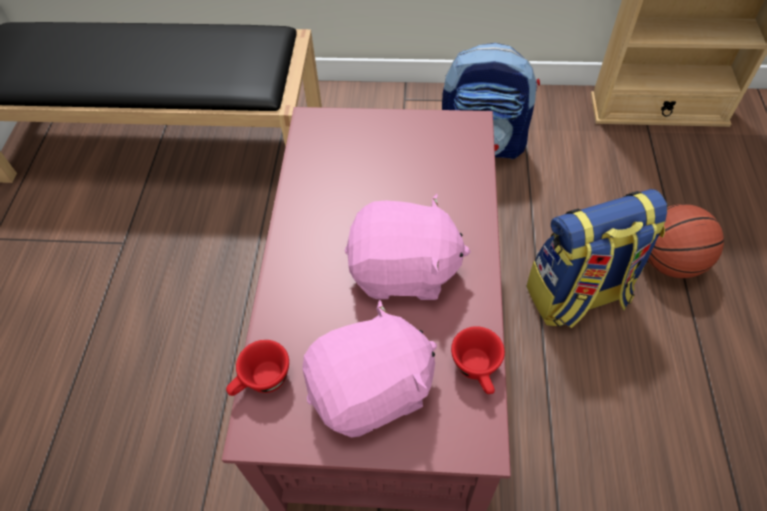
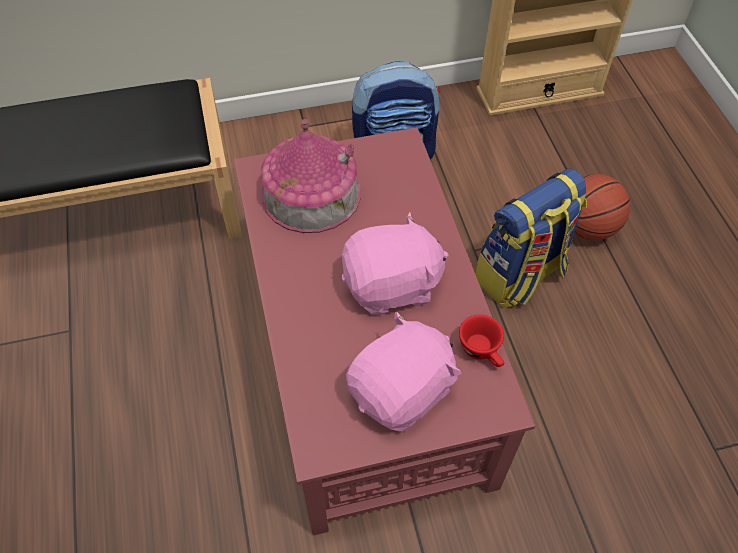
camera: 20 degrees left, 0 degrees up
(262, 382) = (305, 409): red cup -> none
(356, 156) = (311, 193): none -> toy house

